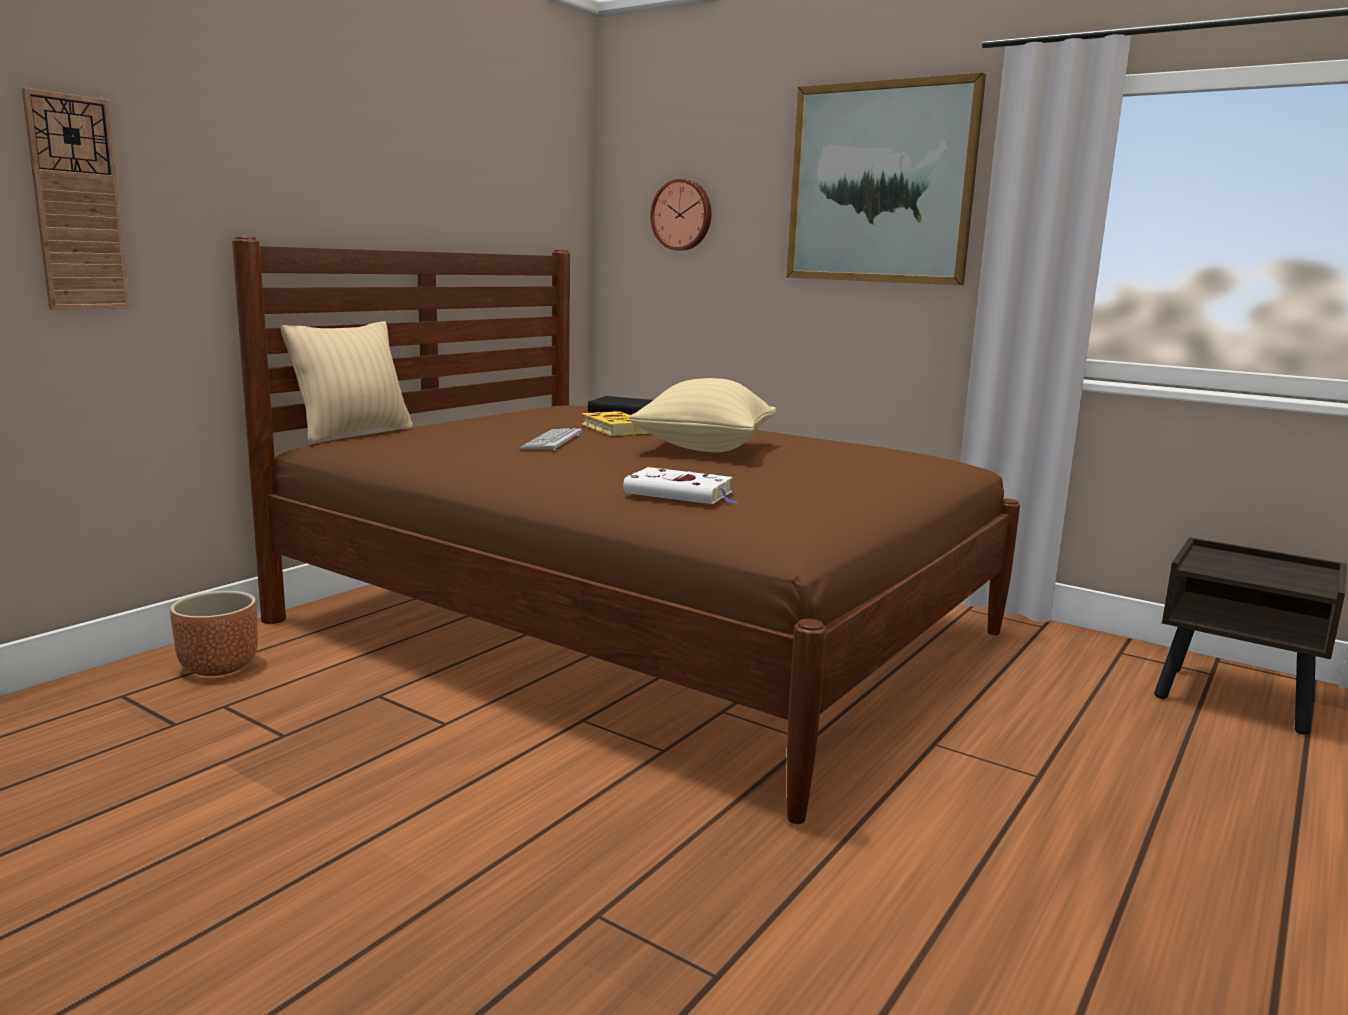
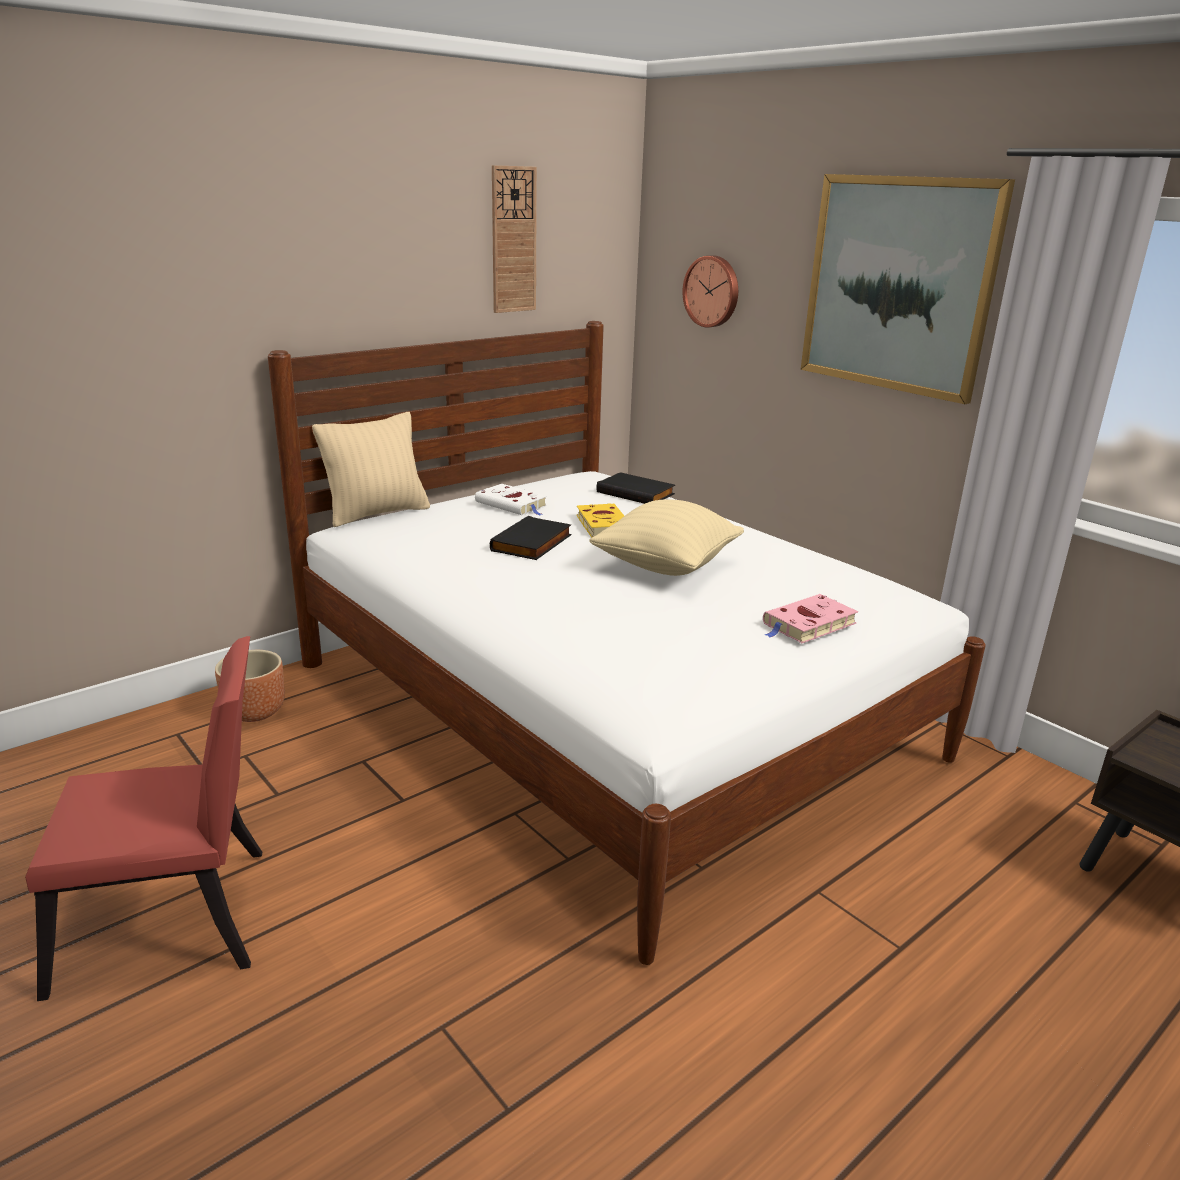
camera: 15 degrees right, 10 degrees up
(77, 204) = (134, 340): wall clock -> wall clock (513, 240)
(203, 868) = (178, 921): none -> red chair
(551, 441) = (533, 543): keyboard -> black book
(637, 628) = (607, 709): brown bed -> white bed
(681, 493) = (598, 642): white book -> white book (513, 504)
(875, 475) = (808, 624): none -> pink book

